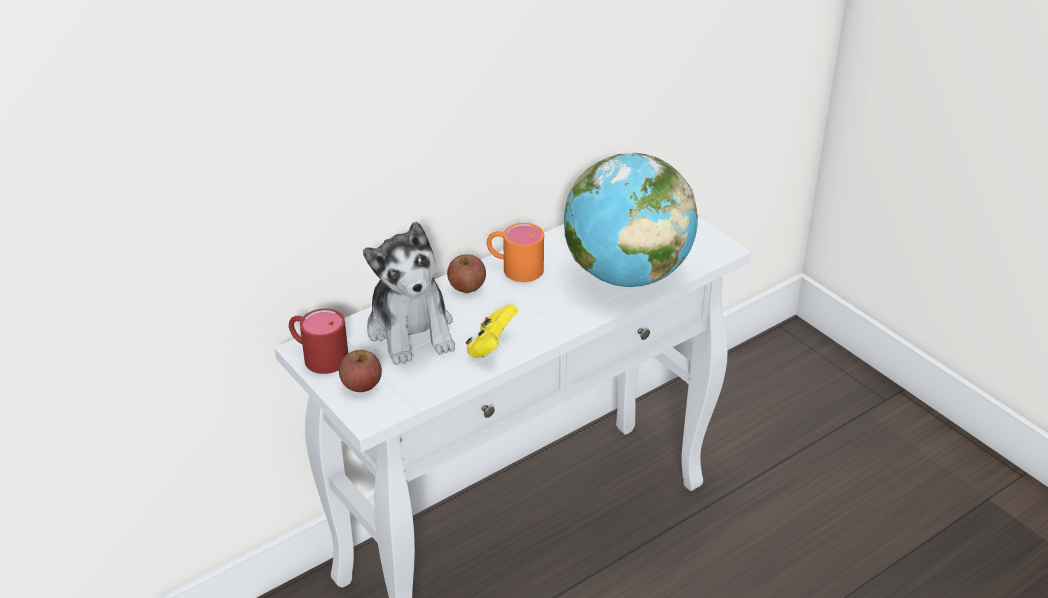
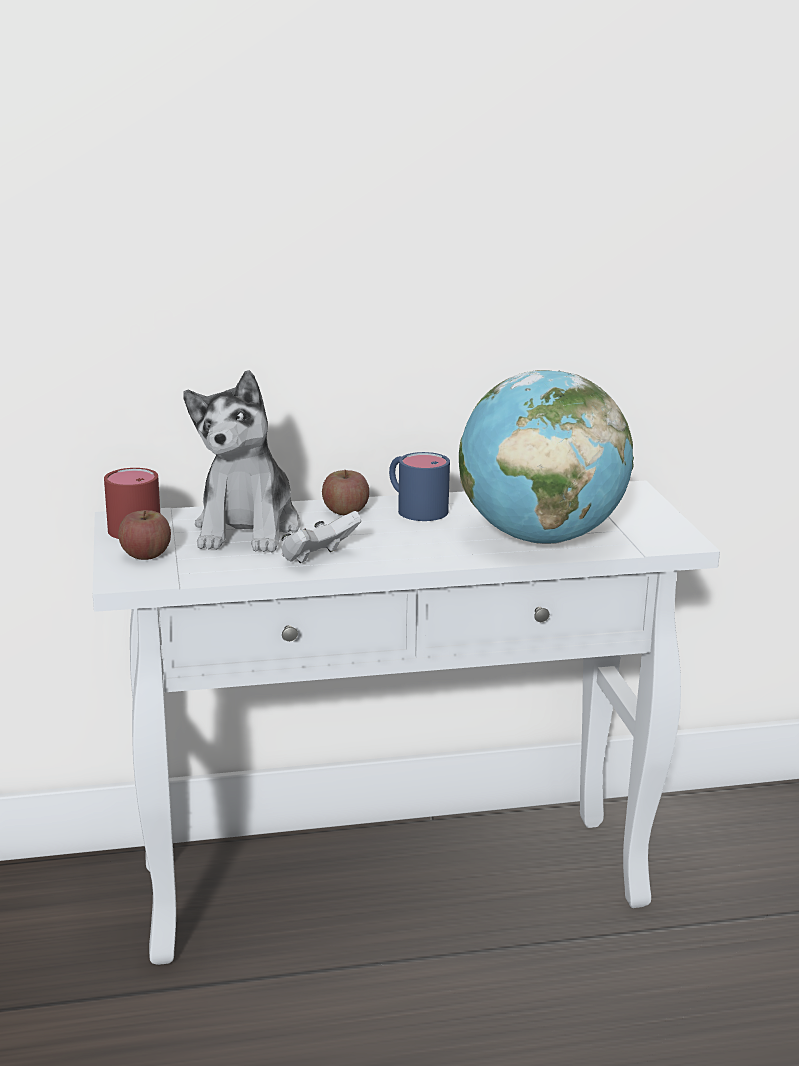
camera: 25 degrees right, 15 degrees down
(491, 347) = (318, 558): yellow game controller -> white game controller
(514, 267) = (414, 508): orange mug -> blue mug

